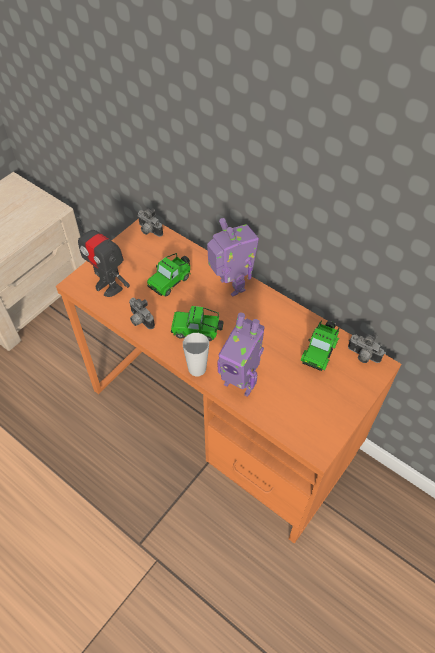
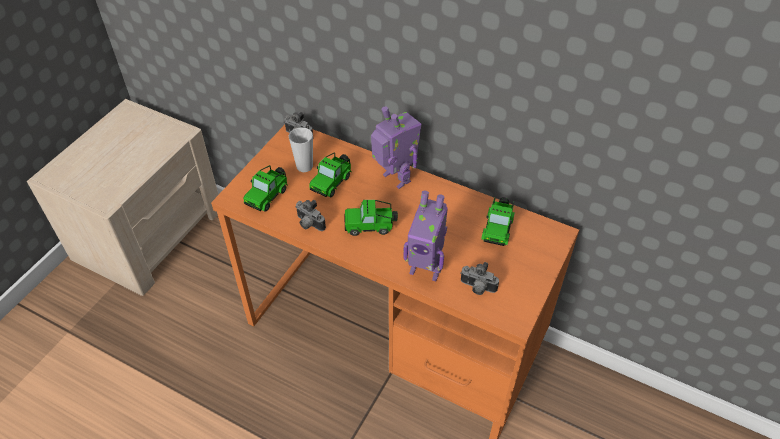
camera: 10 degrees left, 5 degrees down
(109, 286) = (268, 195): toy robot -> toy car
(197, 369) = (379, 262): cup -> cup (304, 166)
(362, 356) = (540, 228): camera -> camera (477, 288)

